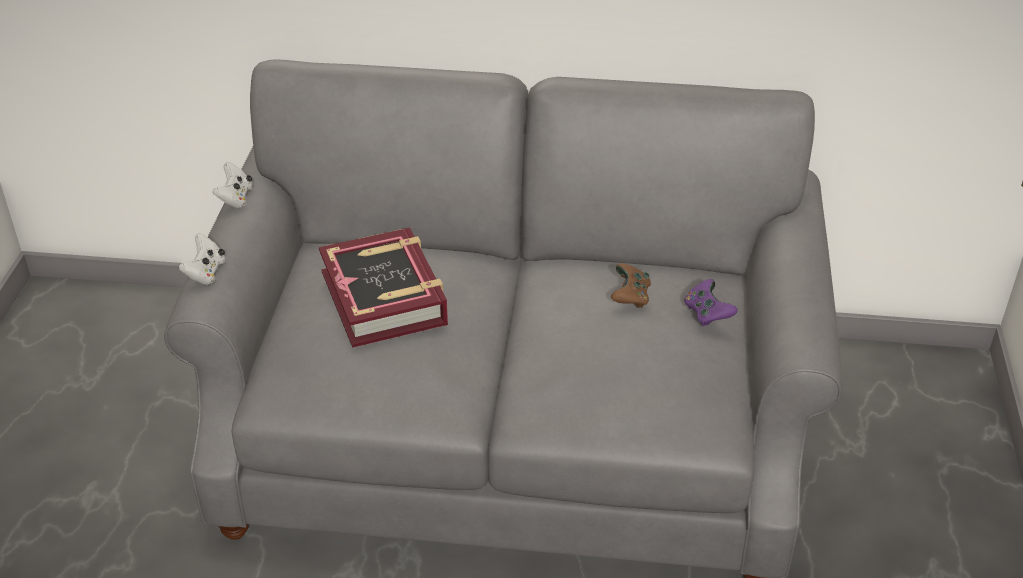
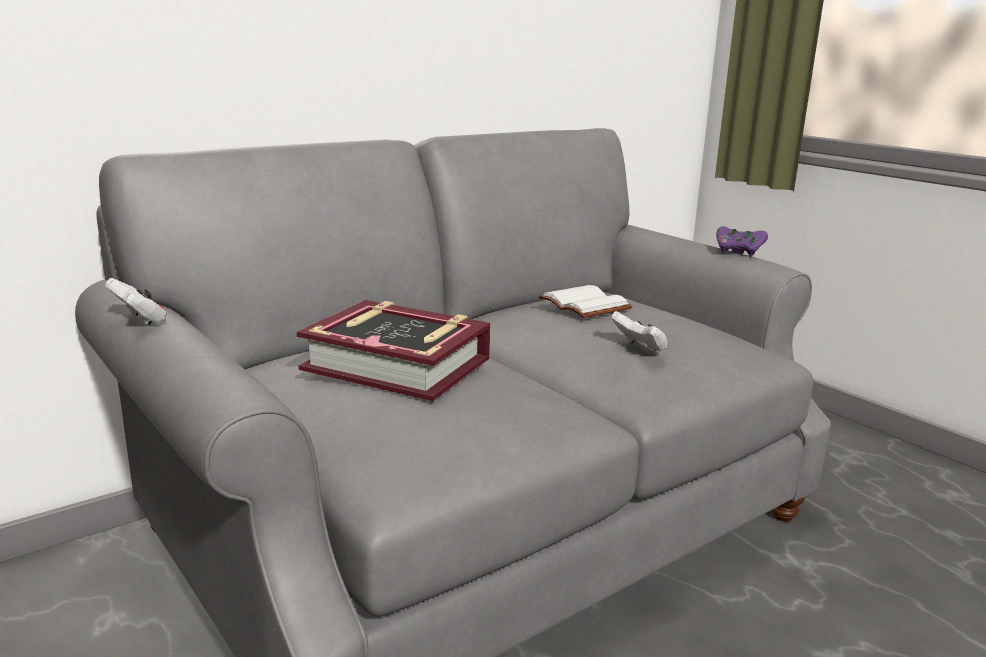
camera: 45 degrees left, 20 degrees down
(206, 273) = (204, 371): white game controller -> white game controller (640, 348)
(630, 297) = (587, 305): brown game controller -> white book
(707, 314) = (647, 298): purple game controller -> purple game controller (738, 252)

